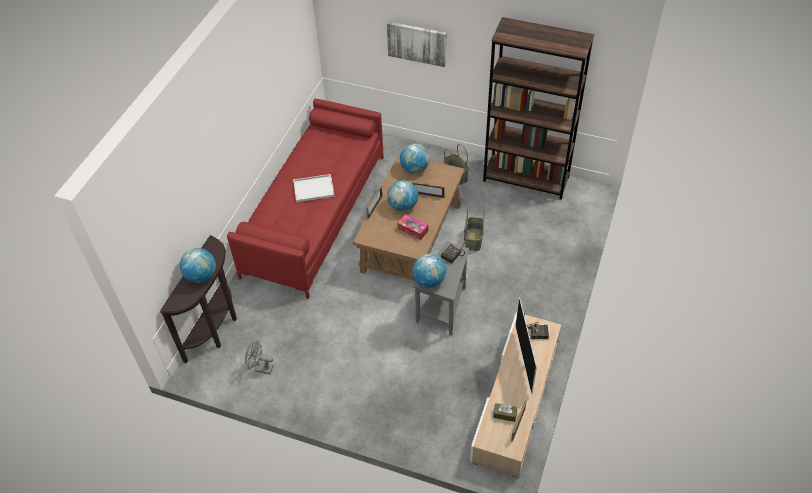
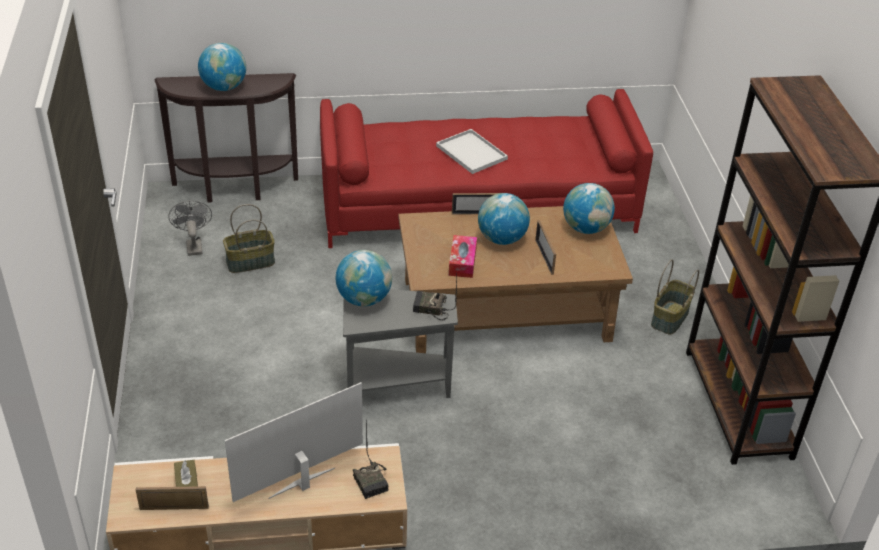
camera: 60 degrees right, 10 degrees down
(417, 43) = (746, 76): picture -> none
(474, 240) = (553, 379): basket -> basket (250, 263)

